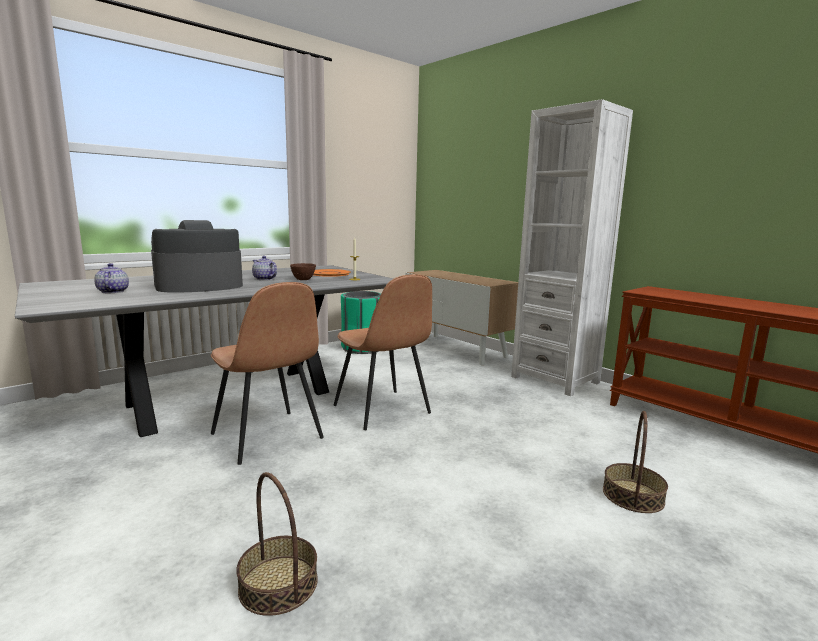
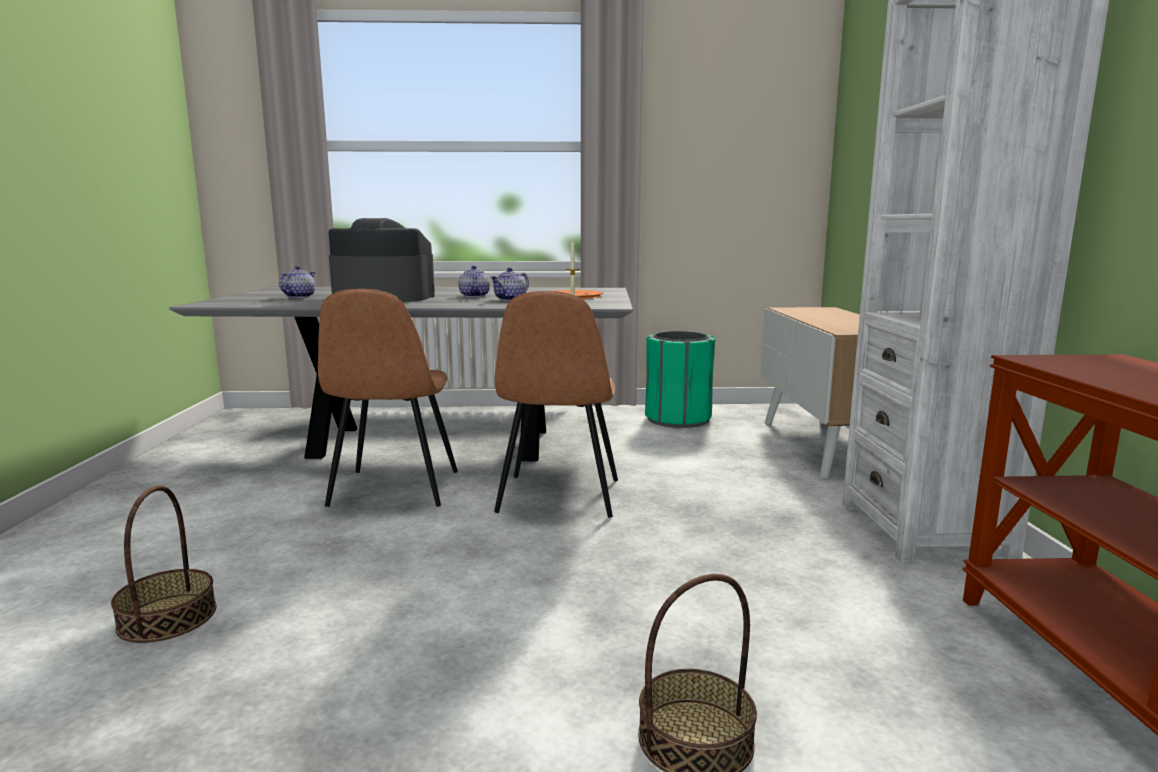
camera: 40 degrees right, 0 degrees up
(304, 280) = (511, 299): brown bowl -> teapot

